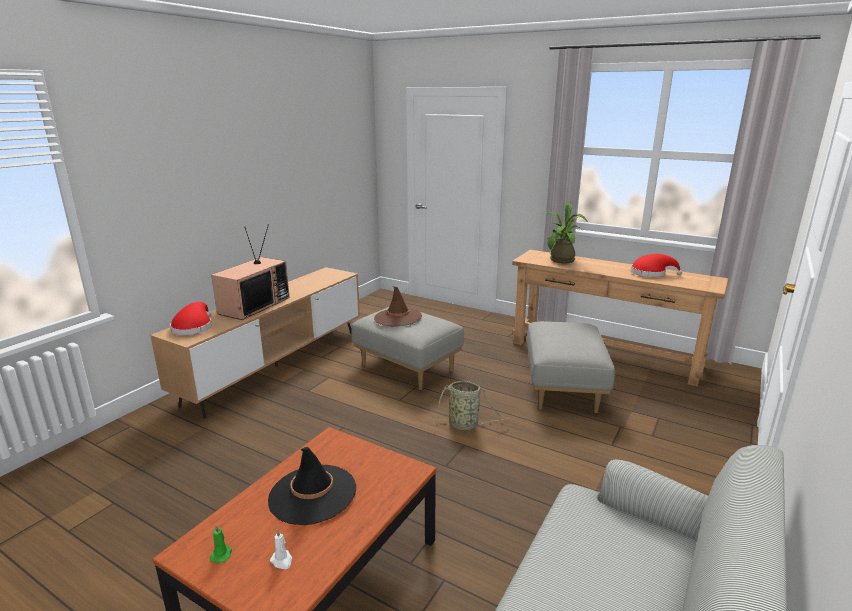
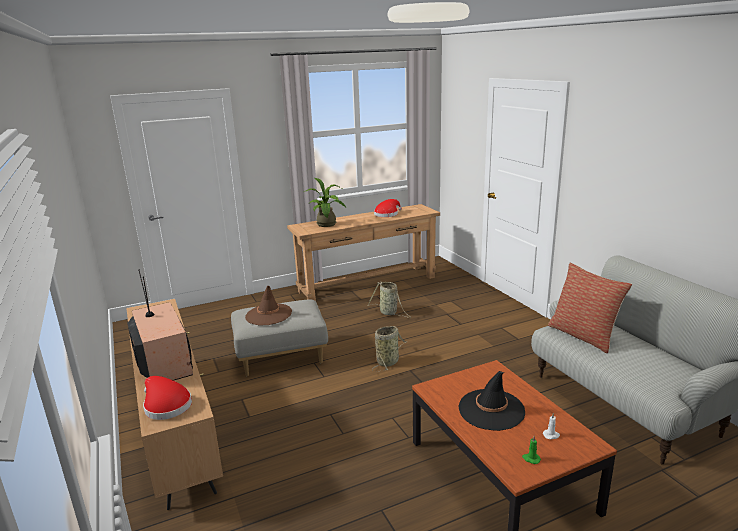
camera: 55 degrees left, 0 degrees up
(564, 389) = (389, 313): grey ottoman -> basket
(599, 533) = (583, 335): none -> pillow

